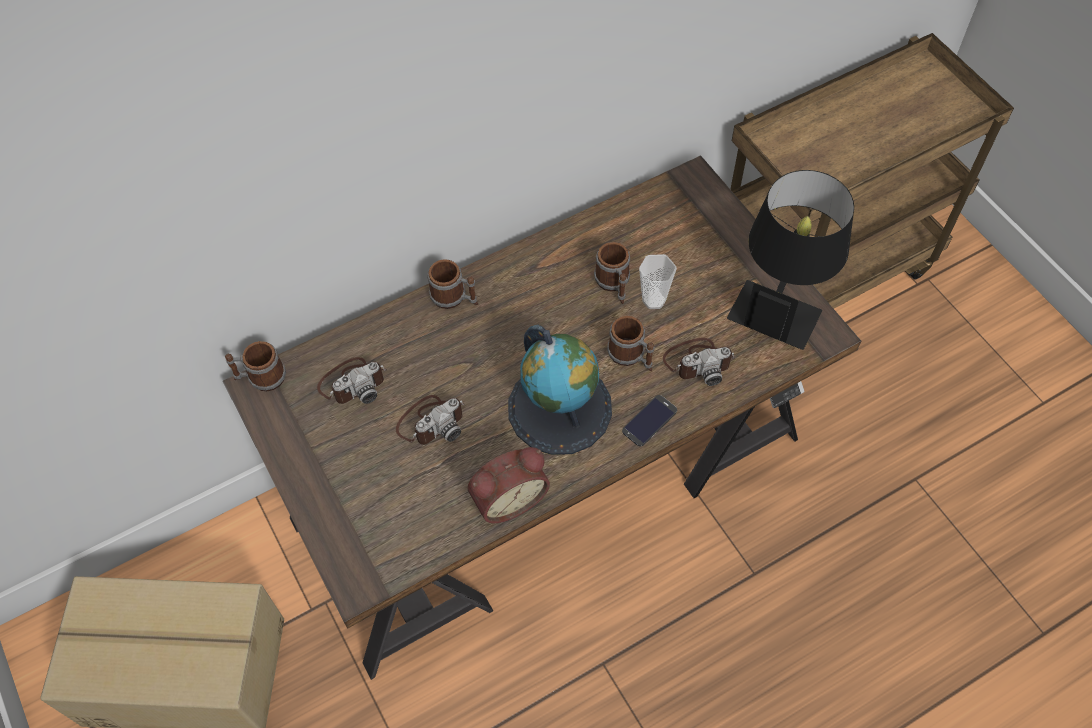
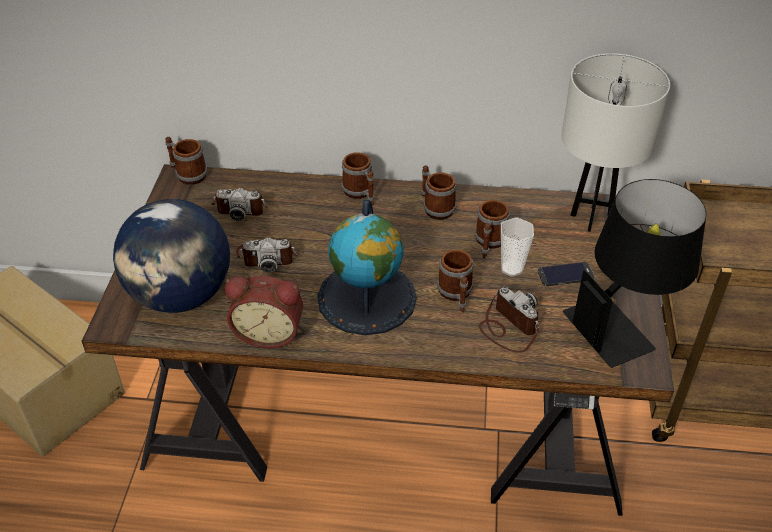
camera: 35 degrees right, 15 degrees down
(391, 515) = (180, 296): none -> globe
(535, 273) = (435, 207): none -> mug
(649, 421) = (428, 344): phone -> phone (565, 274)
(676, 206) = (590, 218): none -> white table lamp
(698, 362) = (508, 327): camera -> camera turned 150 degrees counterclockwise

